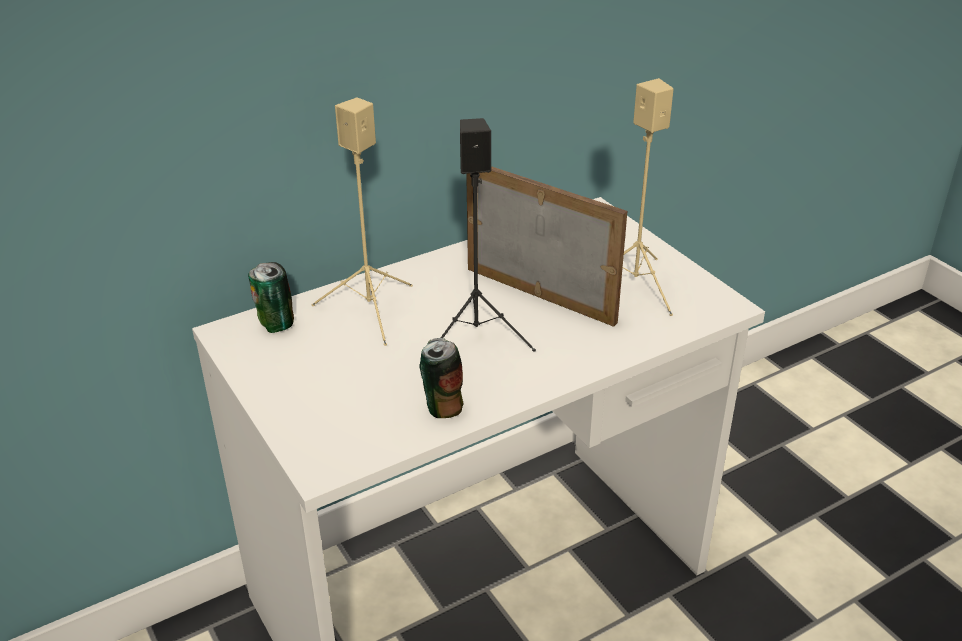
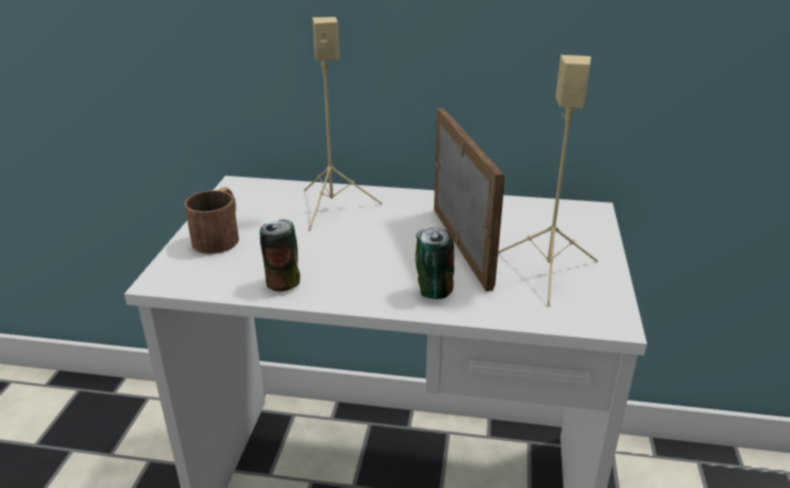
camera: 40 degrees right, 5 degrees down
(275, 324) = (268, 191): can -> can (433, 291)
(305, 394) = (220, 235): none -> brown mug
(478, 336) = (375, 252): black speaker -> none

